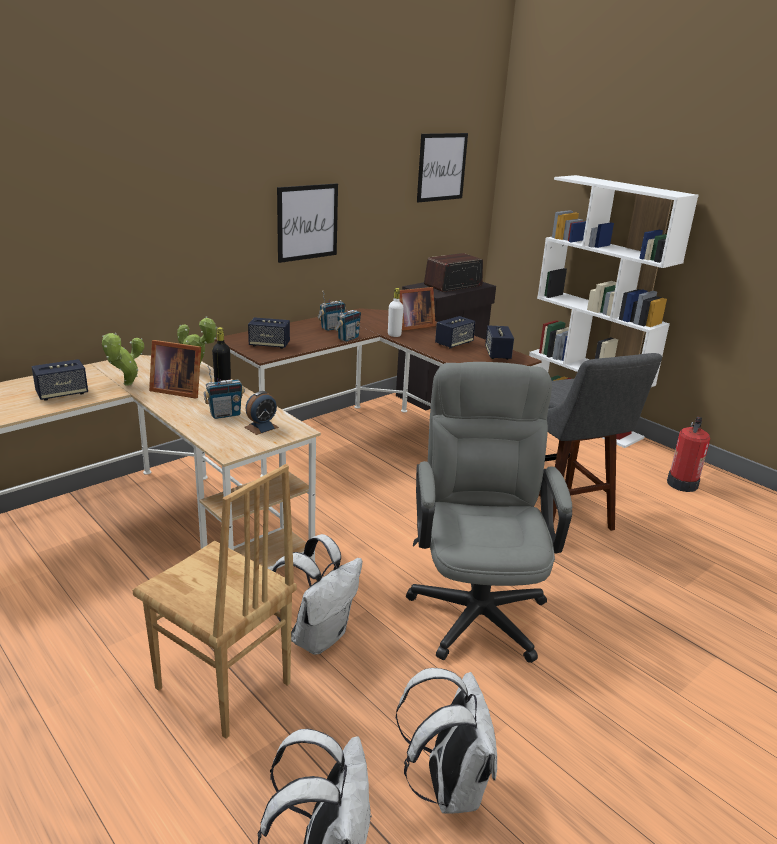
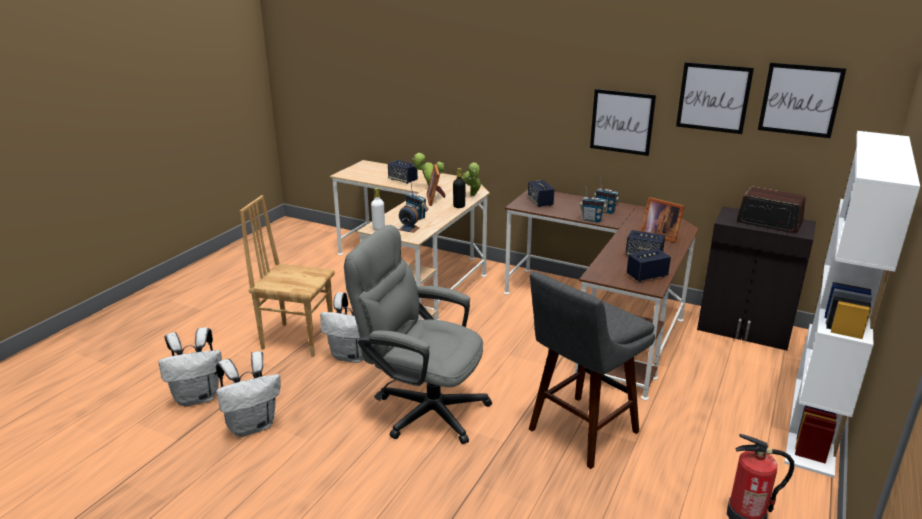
camera: 70 degrees right, 0 degrees up
(222, 687) = (298, 339): brown chair -> brown chair turned 90 degrees clockwise
(383, 177) = (713, 98): none -> picture
(394, 335) = (626, 232): white bottle -> white bottle (378, 228)
(477, 604) = (422, 408): grey office chair -> grey office chair turned 135 degrees counterclockwise

